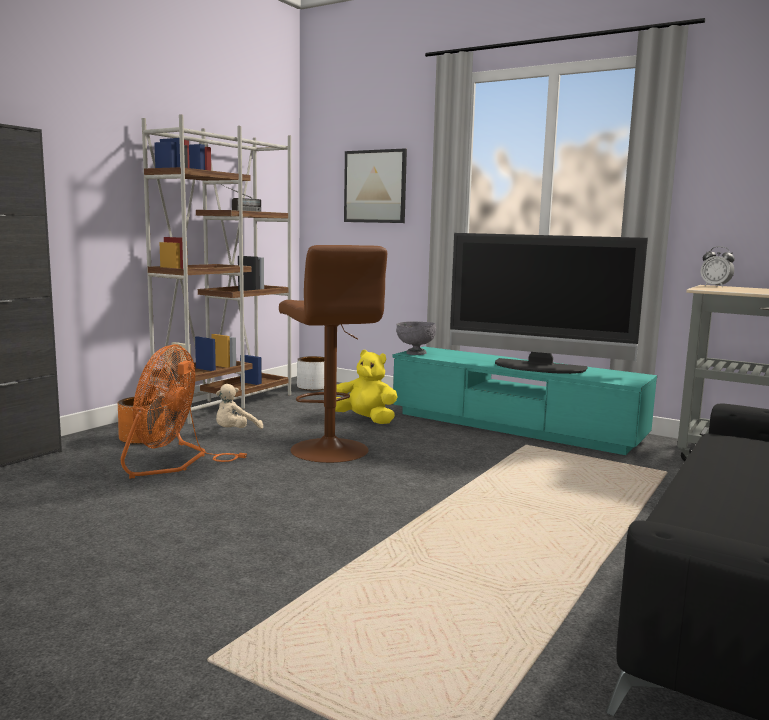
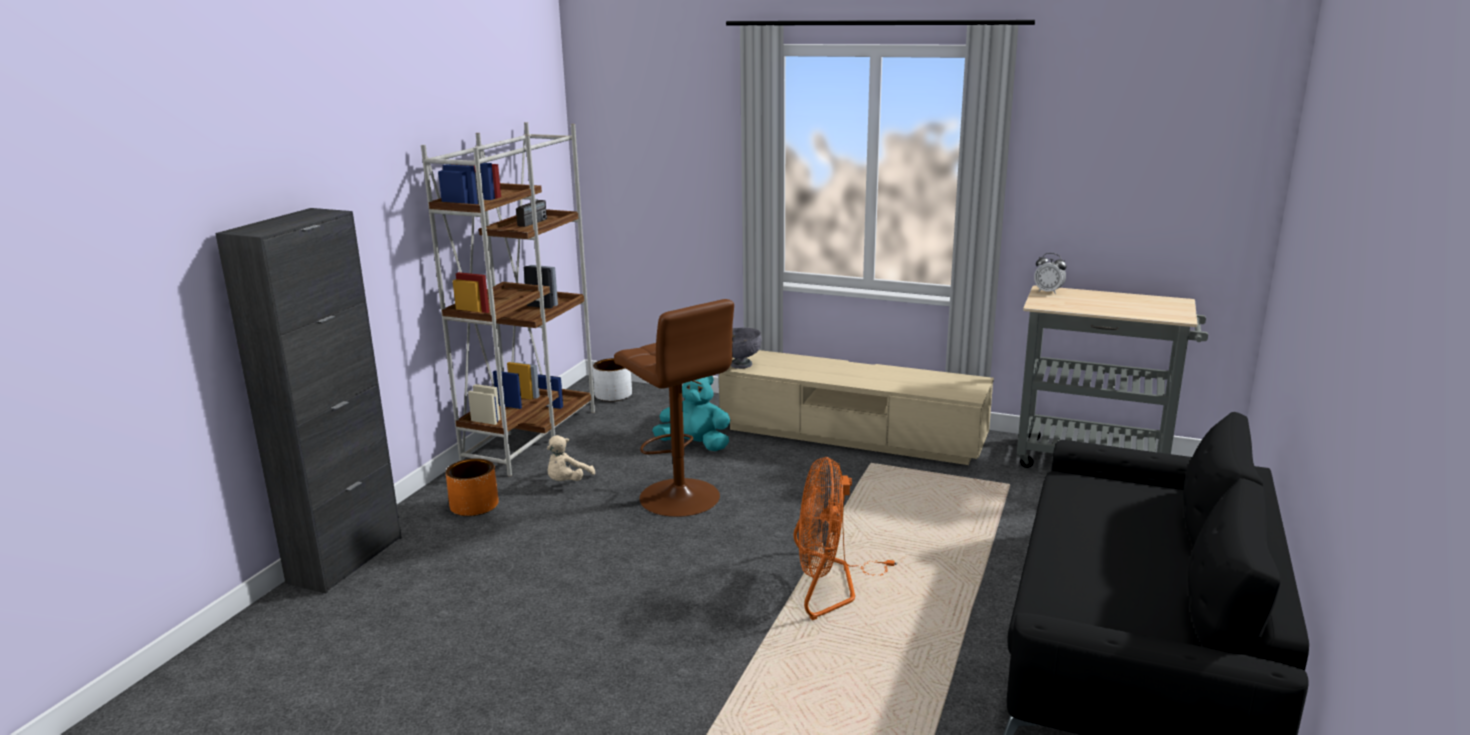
camera: 10 degrees left, 10 degrees up
(180, 460) = (535, 533): orange fan -> orange fan (831, 581)
(364, 420) = (695, 445): yellow plush toy -> turquoise plush toy
(375, 186) = (669, 164): picture -> none
(514, 427) = (852, 436): turquoise tv stand -> beige tv stand
(538, 367) = (876, 378): television -> none

